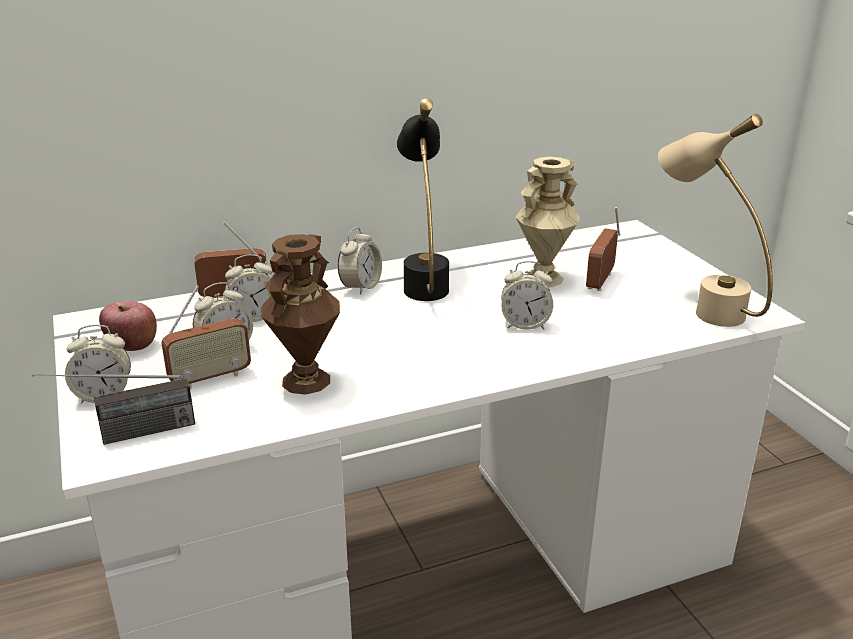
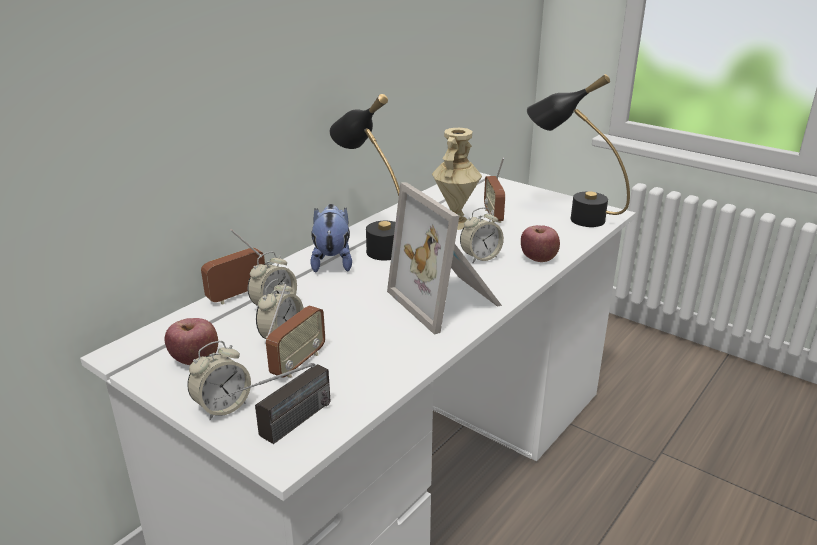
camera: 30 degrees left, 0 degrees up
(307, 381) = (377, 341): brown vase -> none
(361, 287) = (332, 261): alarm clock -> plush toy
(430, 361) = (448, 300): none -> picture frame
(594, 345) = (538, 259): none -> apple
(702, 305) = (571, 216): beige table lamp -> black table lamp

